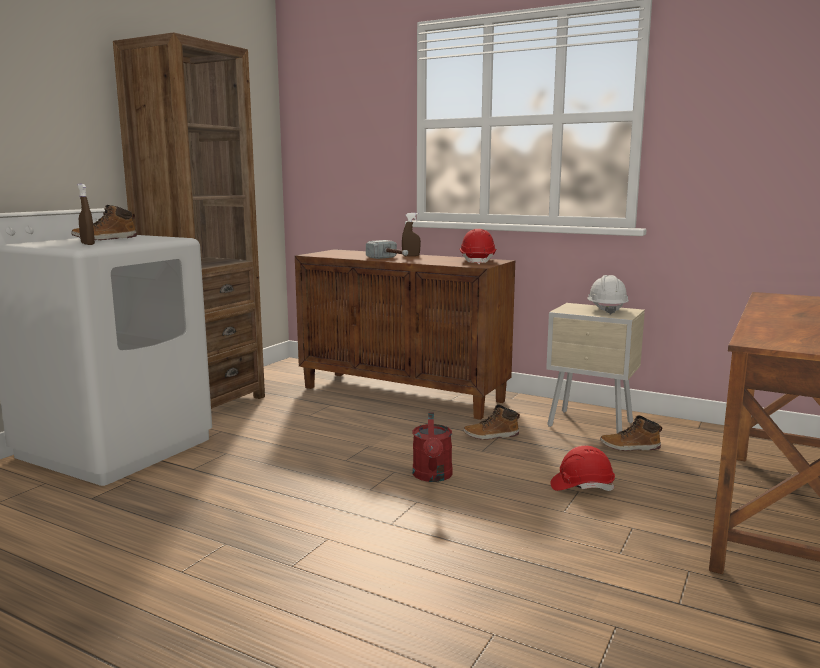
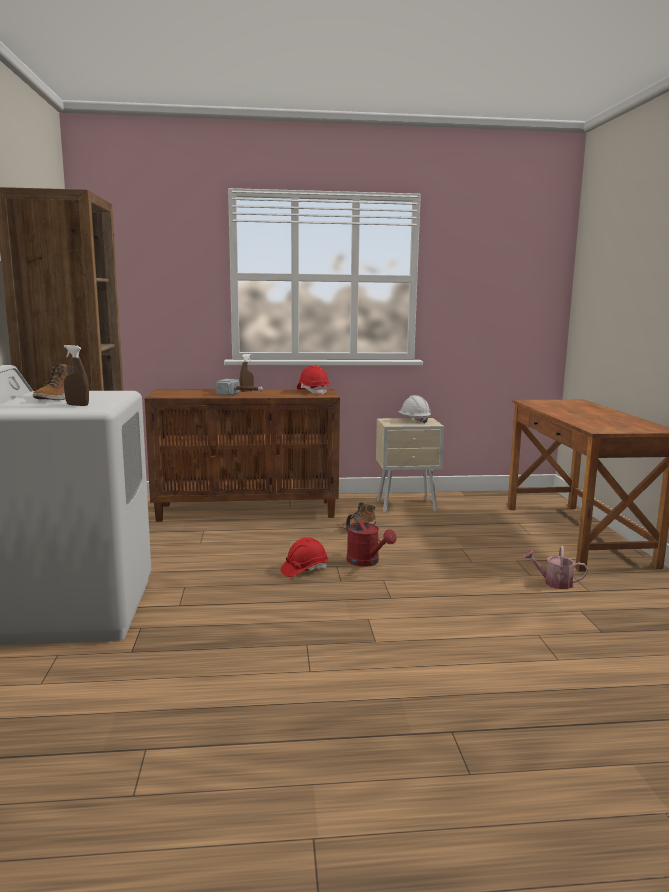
camera: 35 degrees left, 0 degrees up
(581, 486) = (459, 545): red hard hat -> red hard hat (304, 569)
(630, 447) = (448, 515): boot -> none
(639, 574) = (553, 583): none -> watering can

